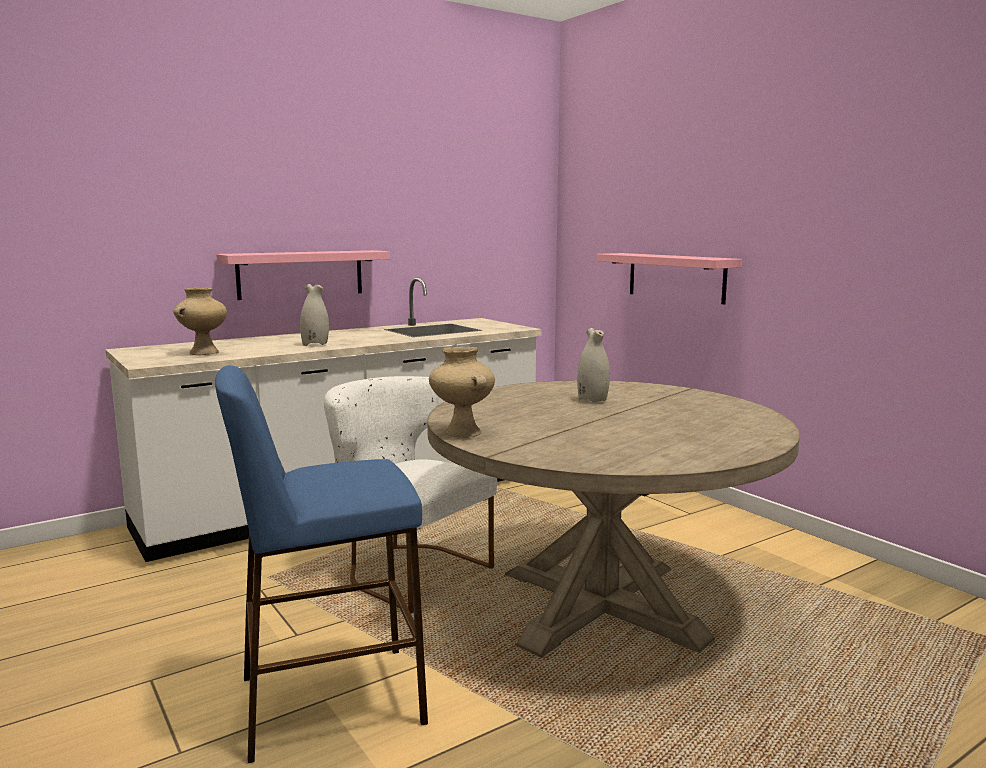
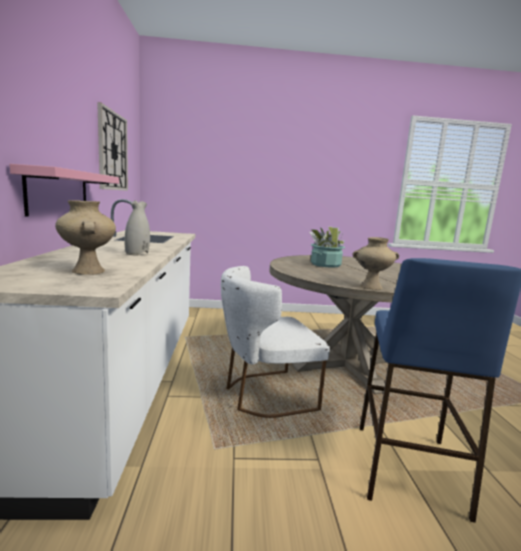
camera: 60 degrees left, 0 degrees up
(446, 212) = (112, 151): none -> wall clock
(592, 400) = (325, 265): white vase -> potted plant
(676, 277) = (241, 203): pink shelf -> none

